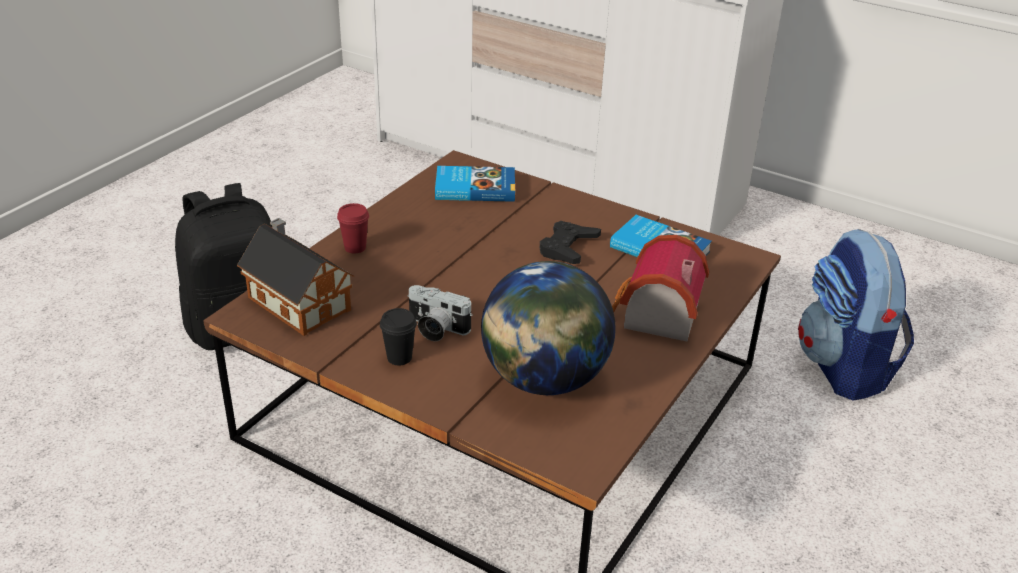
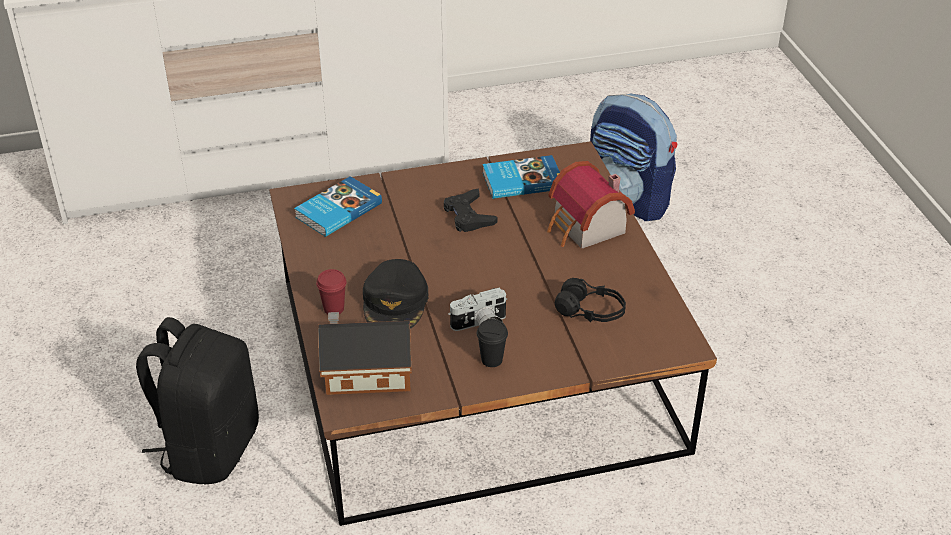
camera: 45 degrees left, 5 degrees up
(403, 271) = (396, 303): none -> black cap
(544, 379) = (590, 312): globe -> black headphones

